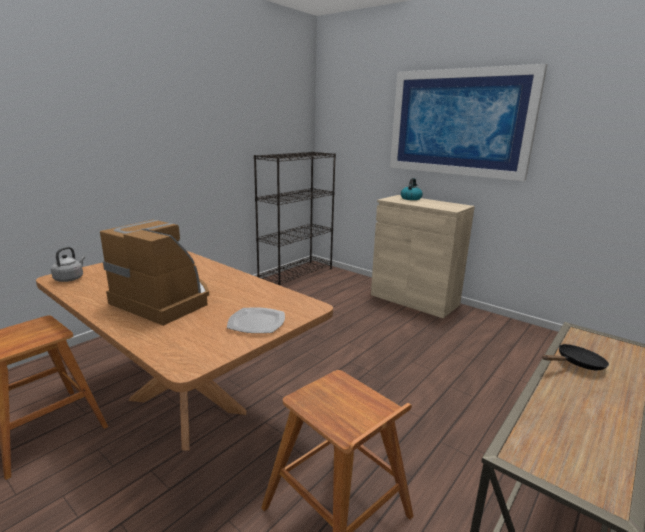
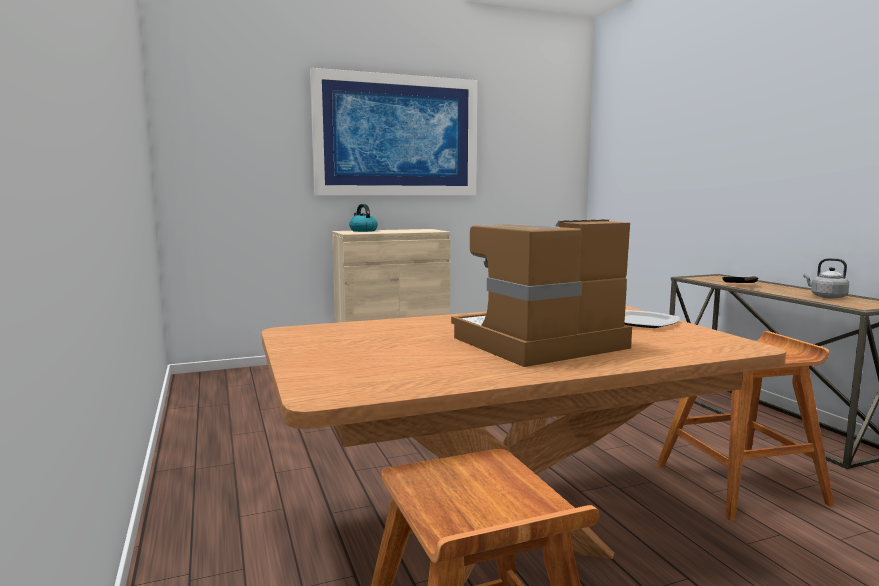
camera: 60 degrees left, 10 degrees down
(70, 278) = (348, 386): grey kettle -> grey kettle (826, 297)
(296, 274) = (199, 393): black bookcase -> none

